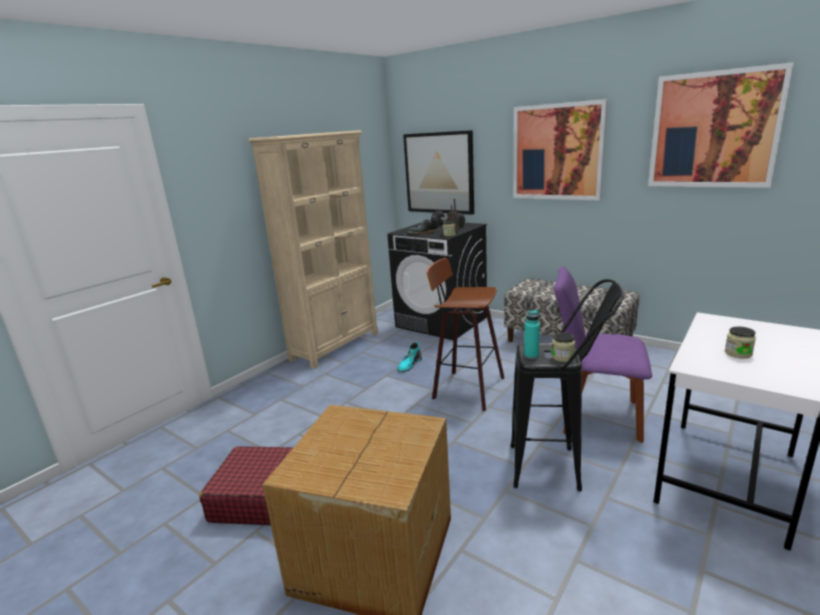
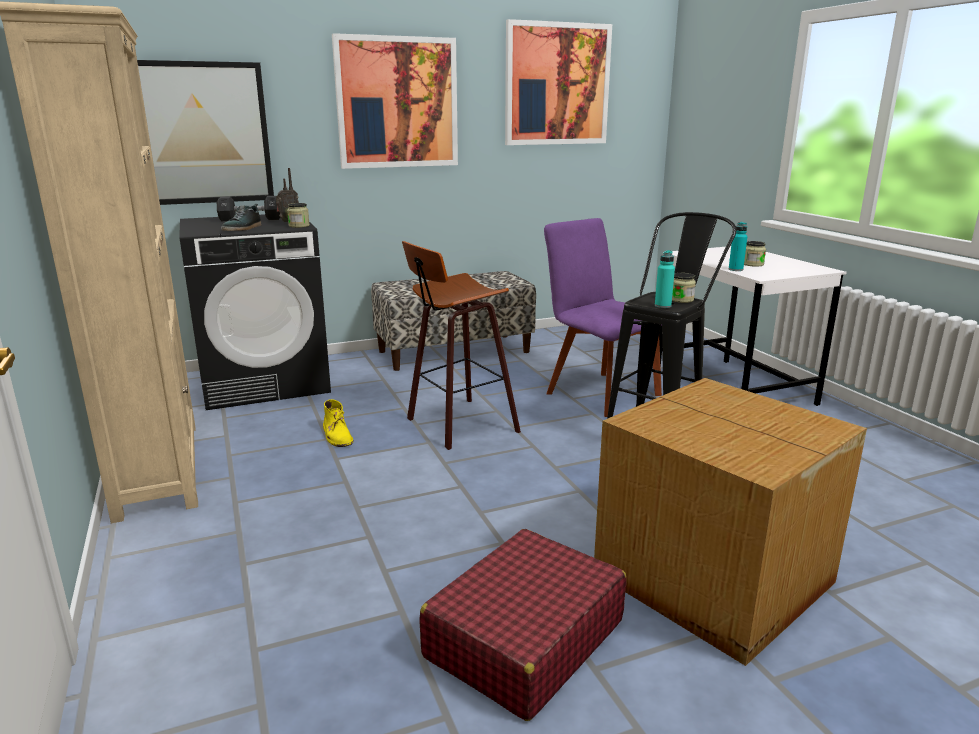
camera: 60 degrees left, 0 degrees up
(409, 364) = (337, 436): turquoise boot -> yellow boot
(595, 416) = (599, 392): purple chair -> purple chair turned 90 degrees clockwise
(693, 351) = (735, 269): none -> turquoise bottle

